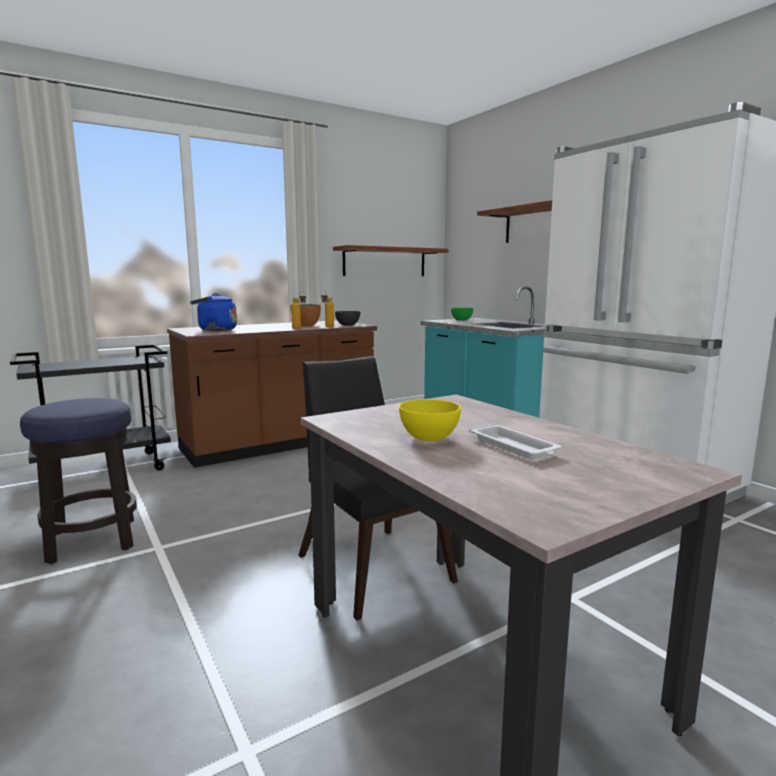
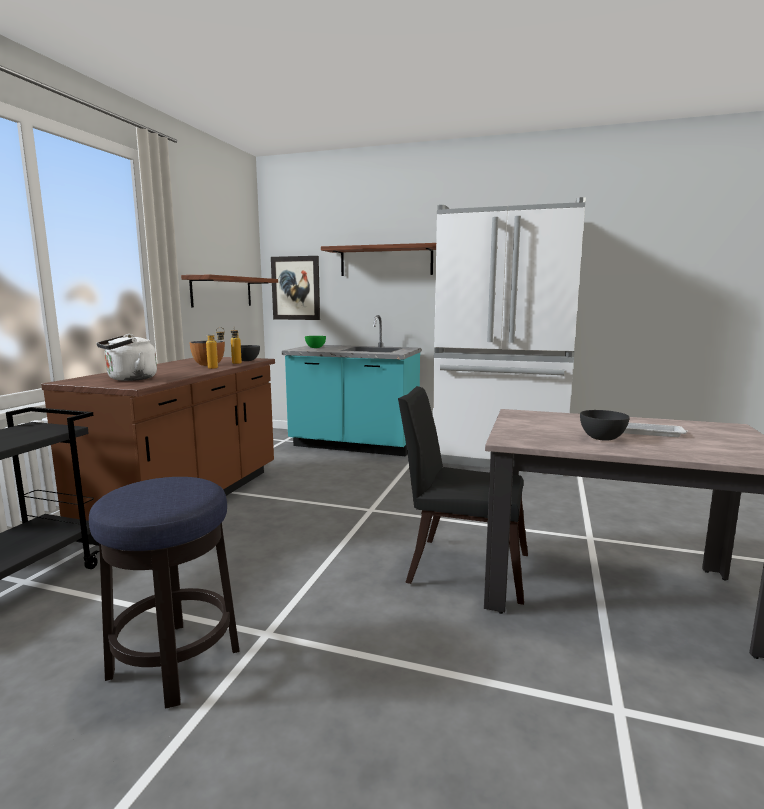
camera: 40 degrees left, 0 degrees up
(215, 330) = (129, 379): blue kettle -> white kettle
(429, 438) = (601, 438): yellow bowl -> grey bowl
(468, 258) = (296, 288): none -> picture

